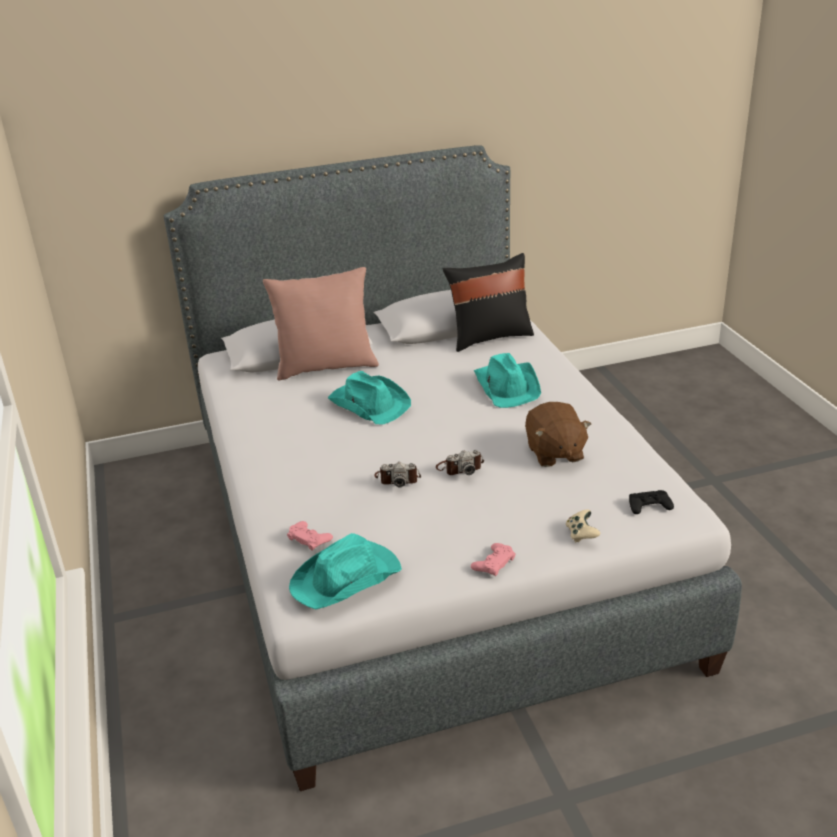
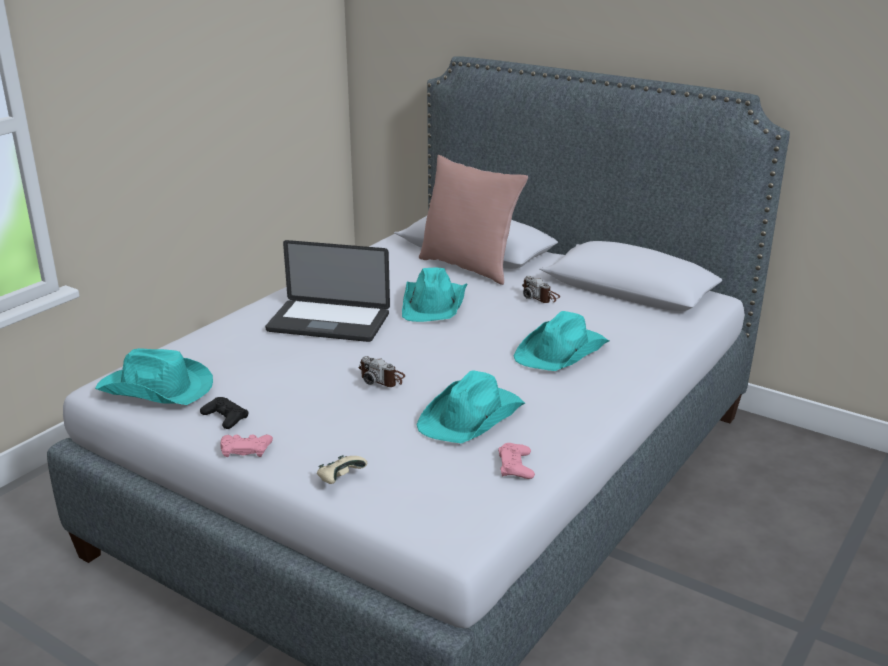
camera: 50 degrees right, 5 degrees down
(309, 539) = (197, 354): pink game controller -> pink game controller (515, 466)
(337, 459) = (328, 323): none -> laptop
(398, 478) = (327, 356): camera -> camera (540, 296)
(489, 337) = (642, 312): black pillow -> none
(554, 453) = (472, 417): brown plush toy -> turquoise hat
(649, 506) = (440, 504): black game controller -> black game controller (225, 417)

